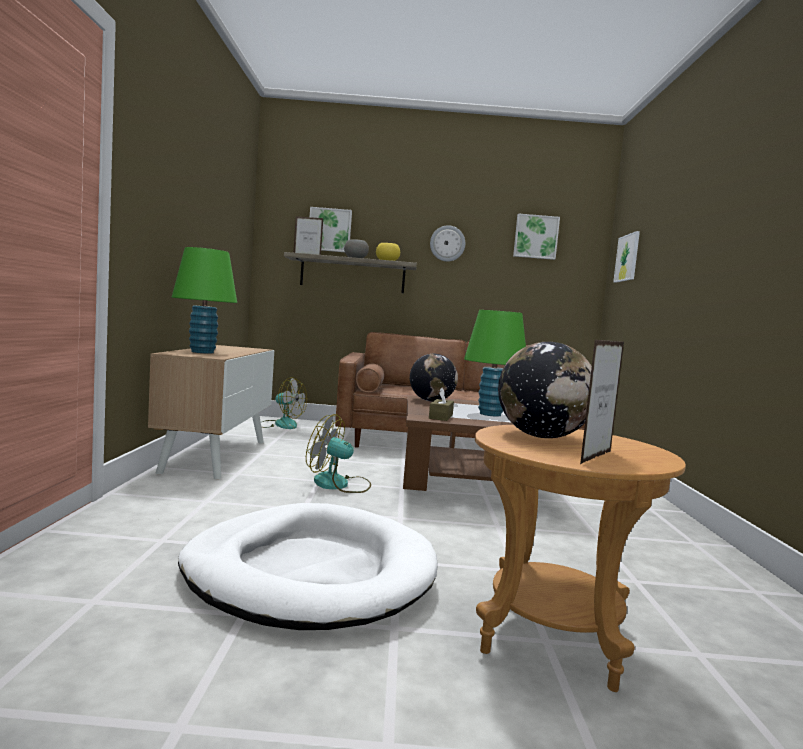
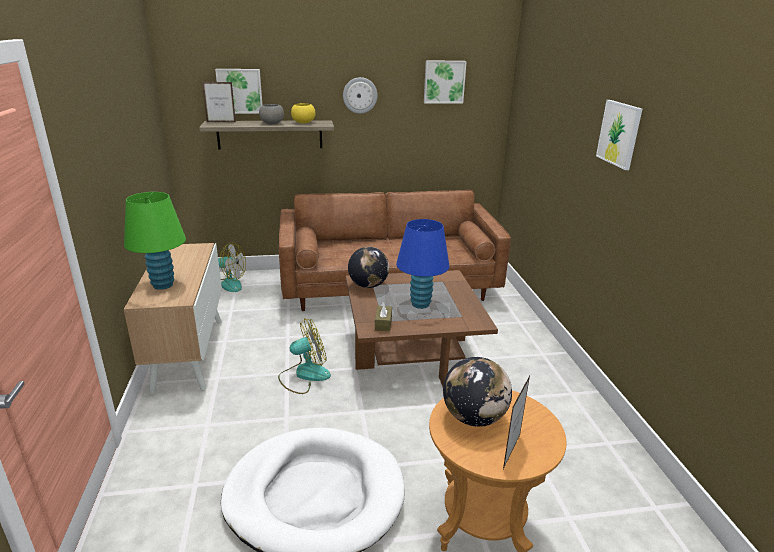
camera: 10 degrees left, 20 degrees up
(339, 484) = (304, 375): fan -> fan turned 150 degrees clockwise
(490, 414) = (420, 304): green table lamp -> blue table lamp
(627, 258) = (528, 110): picture -> picture (619, 134)

